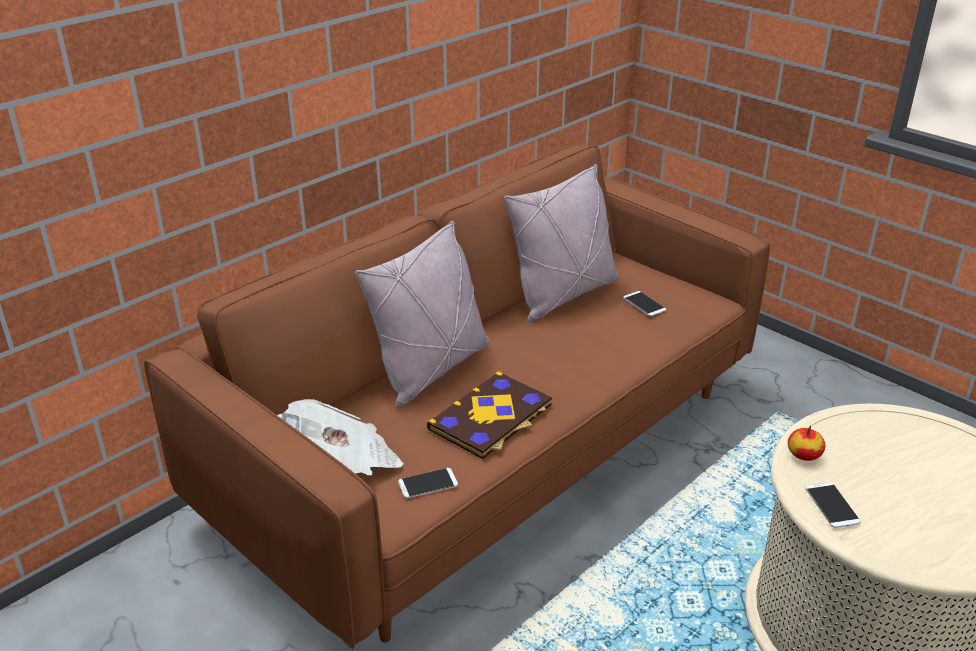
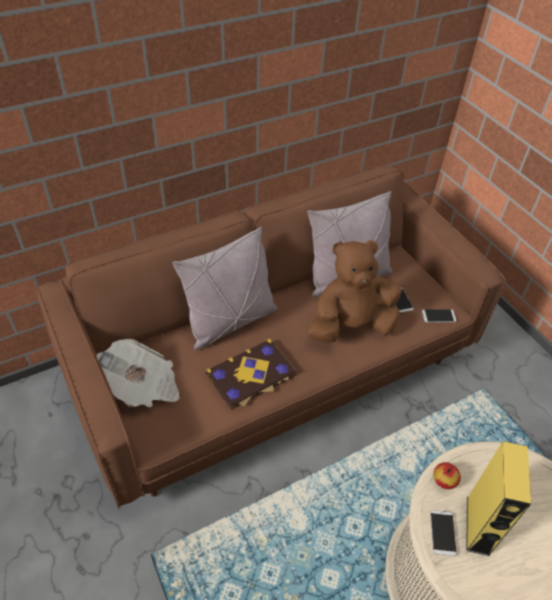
camera: 15 degrees right, 15 degrees up
(428, 484) = (187, 419): phone -> phone (438, 316)
(595, 342) = (351, 326): none -> brown plush toy
(869, 489) = (478, 525): none -> yellow speaker

